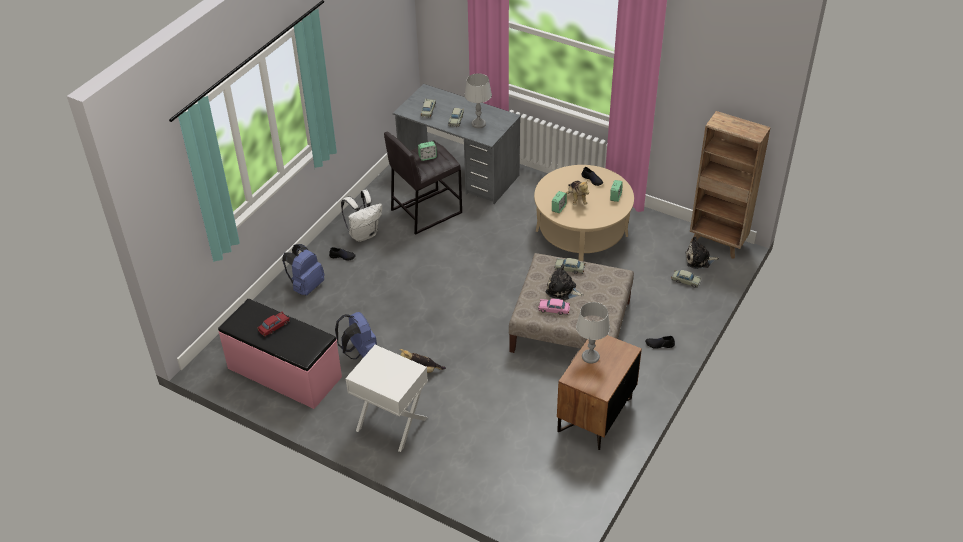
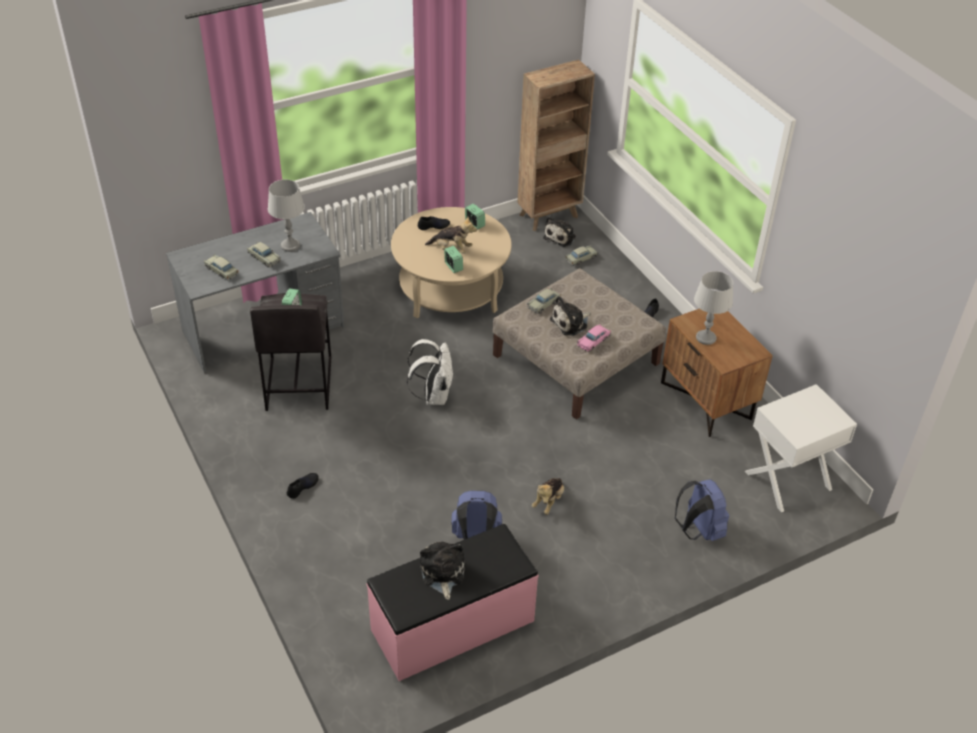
camera: 60 degrees left, 0 degrees up
(274, 327) = (442, 573): red toy car -> plush toy
(306, 286) = (322, 543): blue backpack -> blue backpack (698, 530)
(364, 234) = (283, 452): white backpack -> white backpack (433, 395)
(391, 424) = (608, 561): white nightstand -> white nightstand (788, 481)

